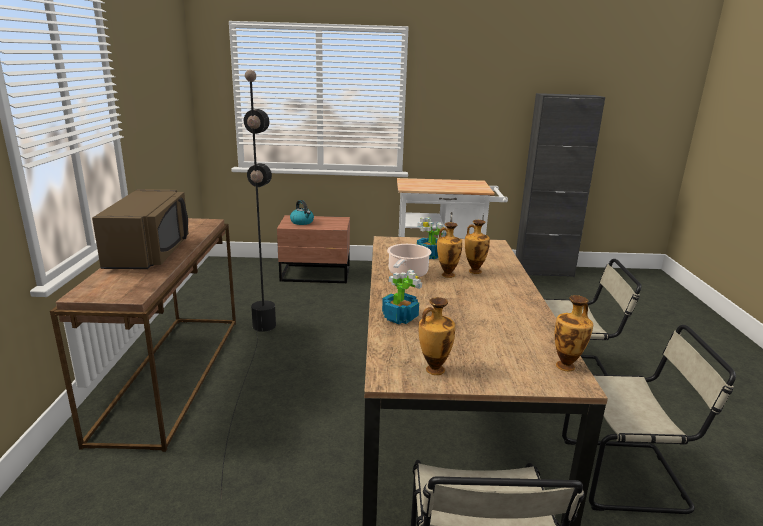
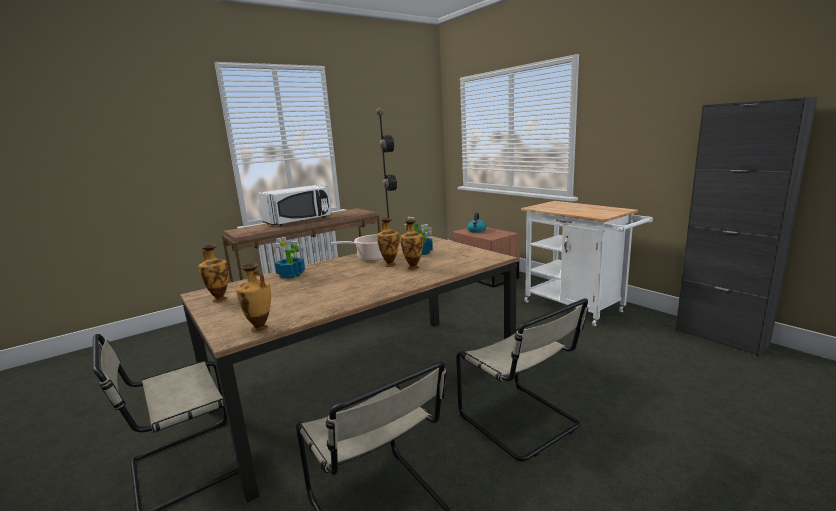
camera: 55 degrees right, 5 degrees down
(150, 253) = (300, 221): brown microwave -> white microwave

